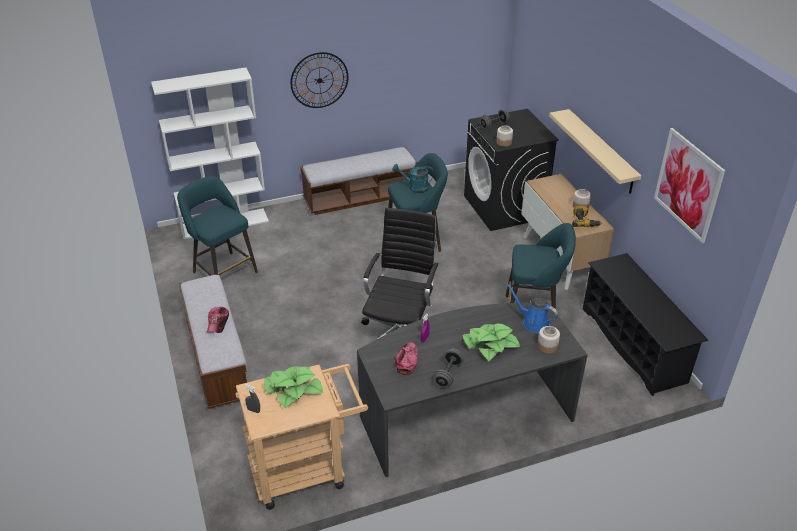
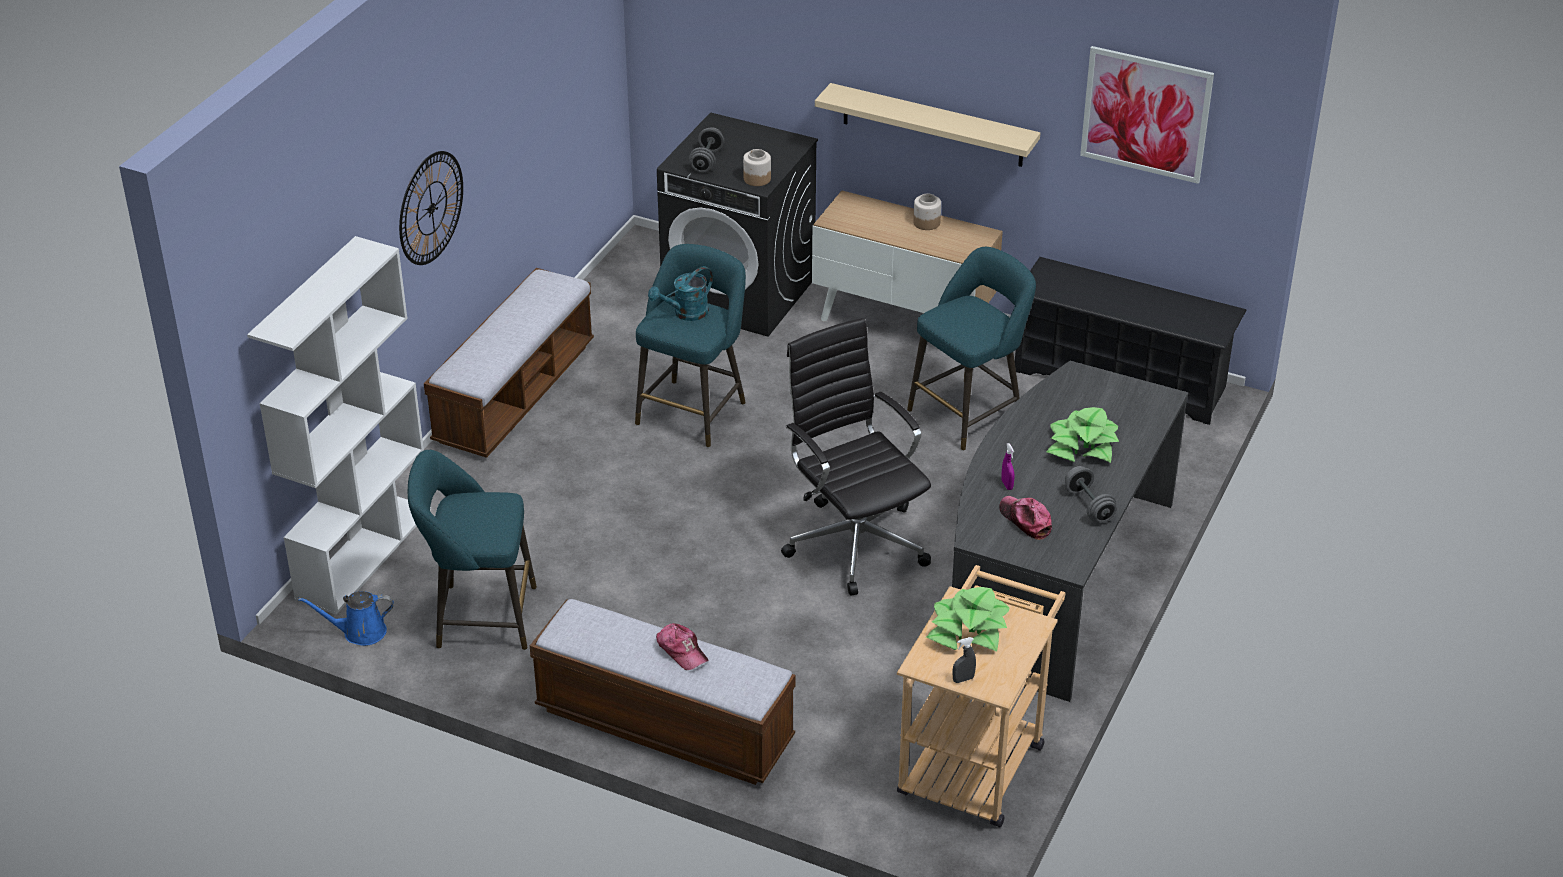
camera: 45 degrees left, 0 degrees up
(533, 322) = (1089, 393): blue watering can -> blue watering can (360, 632)
(547, 346) = (1140, 409): jar -> none
(584, 221) = (958, 240): power drill -> none

